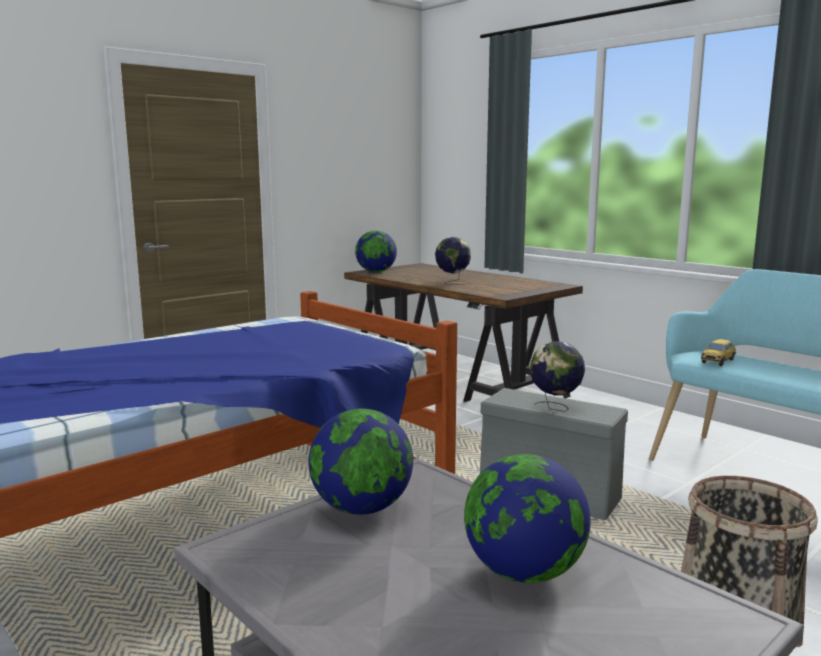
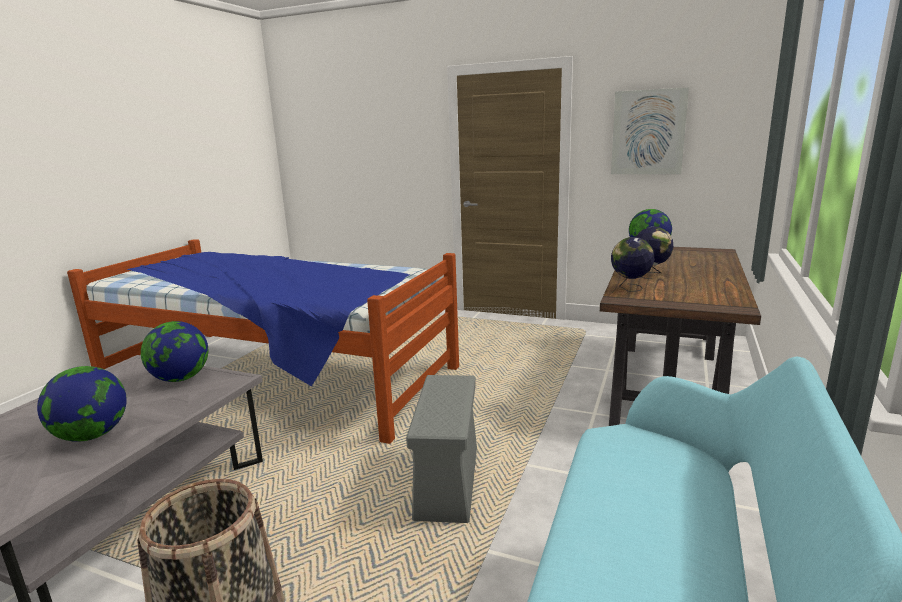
camera: 65 degrees right, 5 degrees up
(338, 155) = (648, 132): none -> picture
(555, 408) = (434, 404): globe -> globe (630, 288)
(718, 361) = (616, 452): toy car -> none

